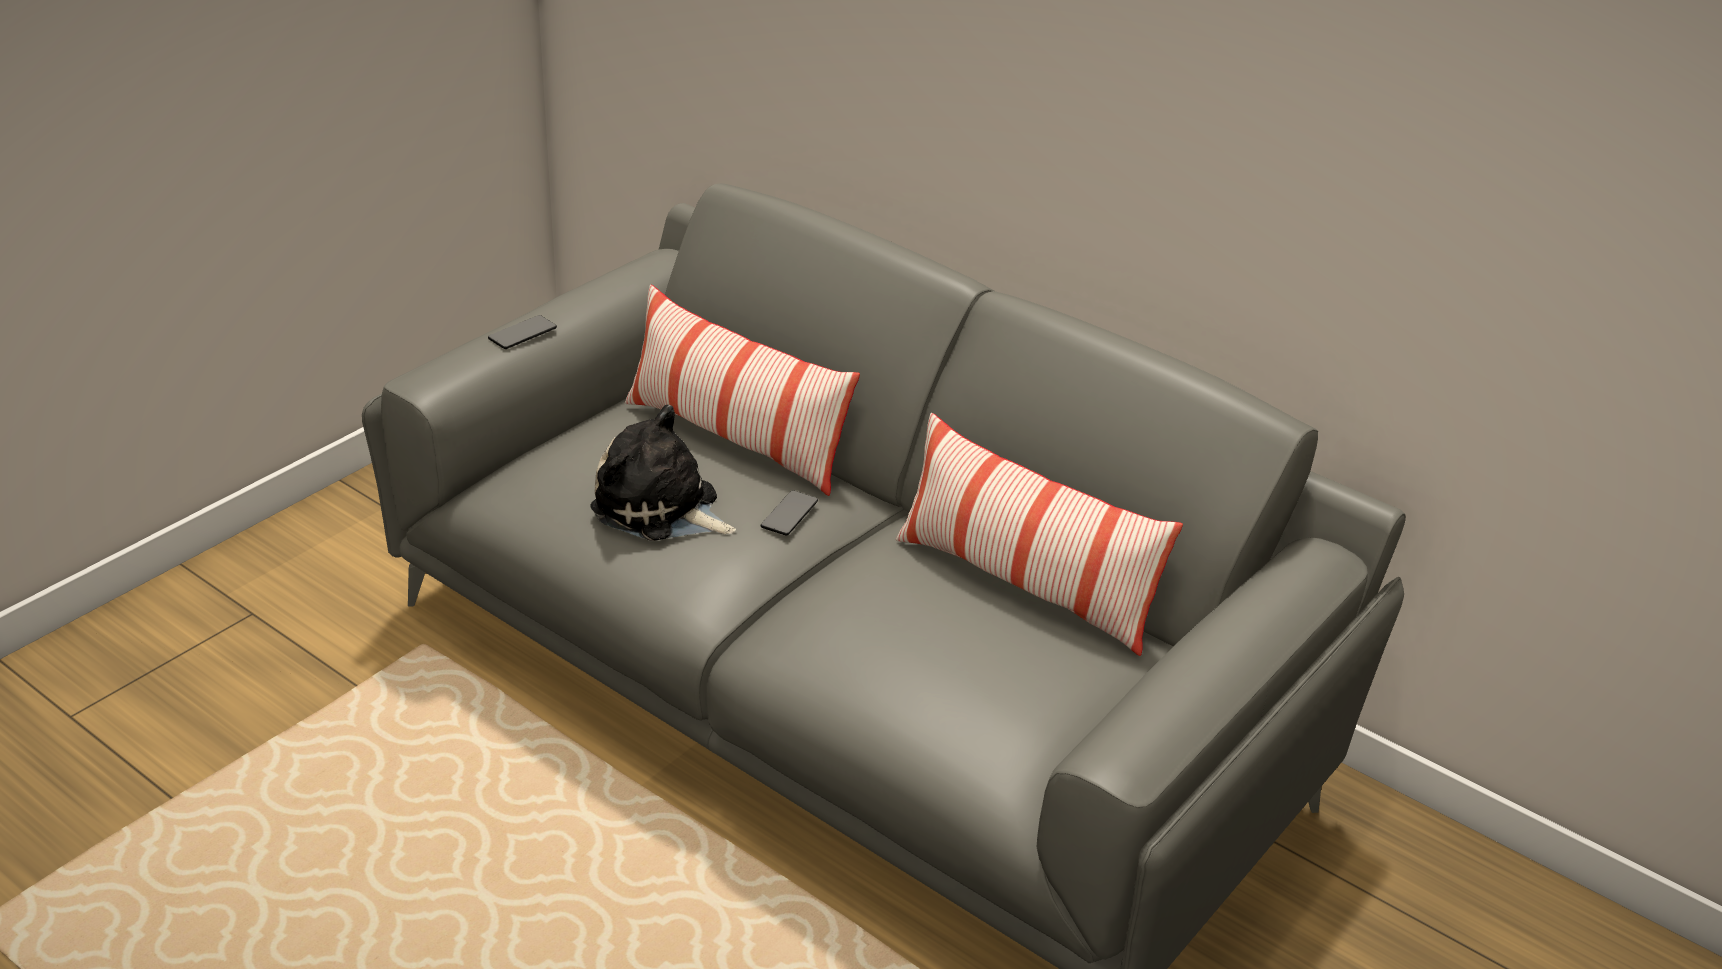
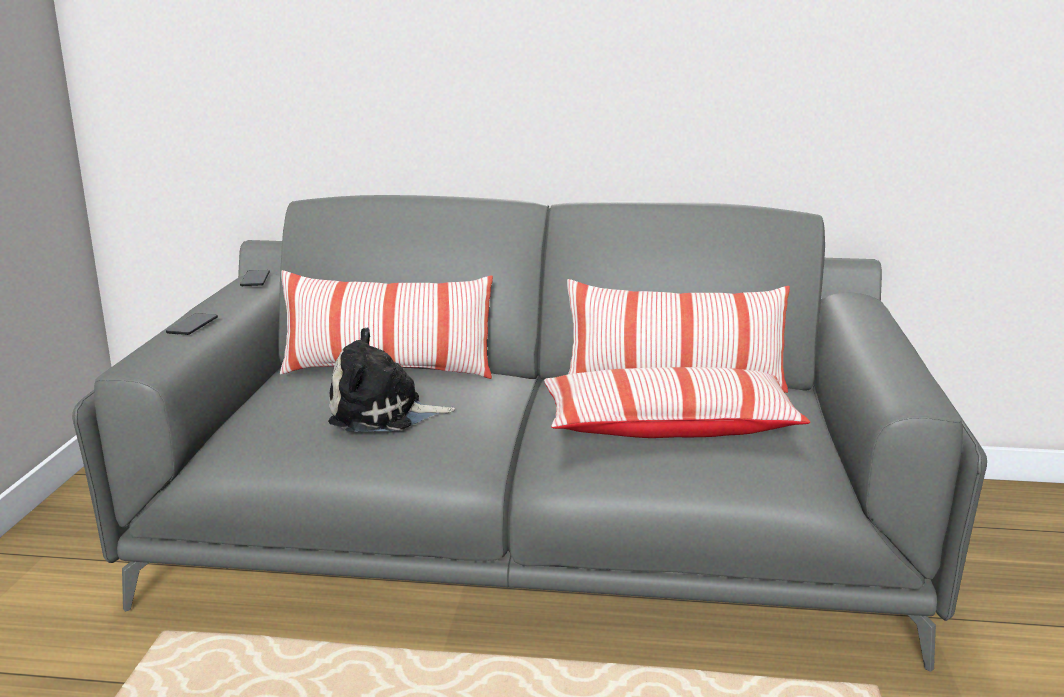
camera: 30 degrees left, 15 degrees down
(789, 514) = (480, 391): phone -> phone (255, 279)
(928, 651) = (669, 427): none -> pillow

